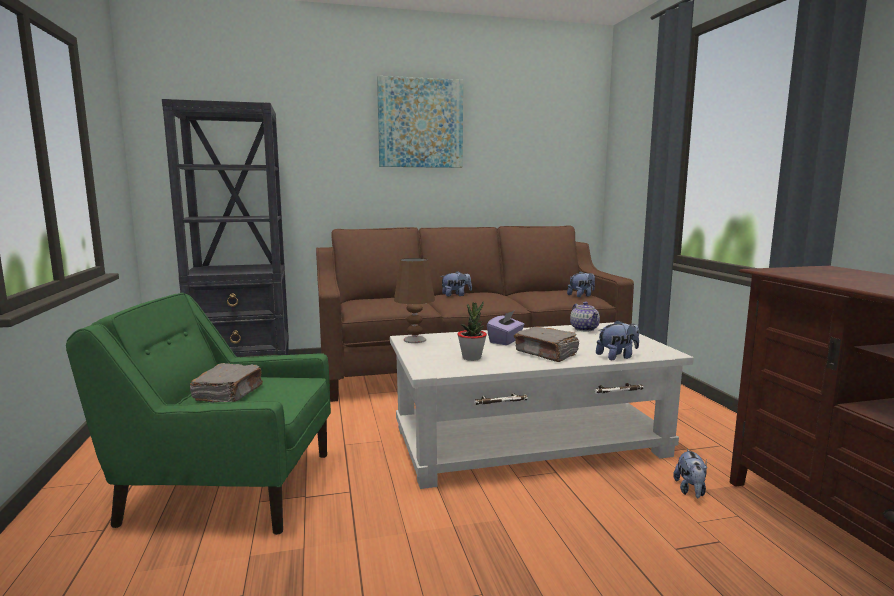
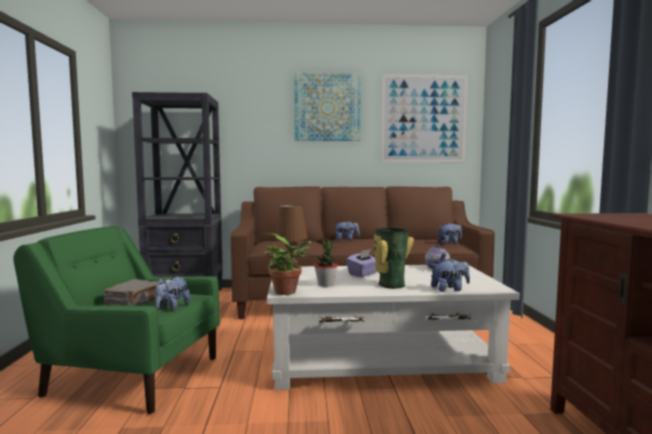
camera: 10 degrees right, 5 degrees down
(434, 371) = (288, 292): none -> potted plant
(539, 140) = (423, 119): none -> picture
(546, 354) = (390, 284): grey book -> vase
(690, 490) = (510, 413): plush toy -> plush toy (172, 307)

